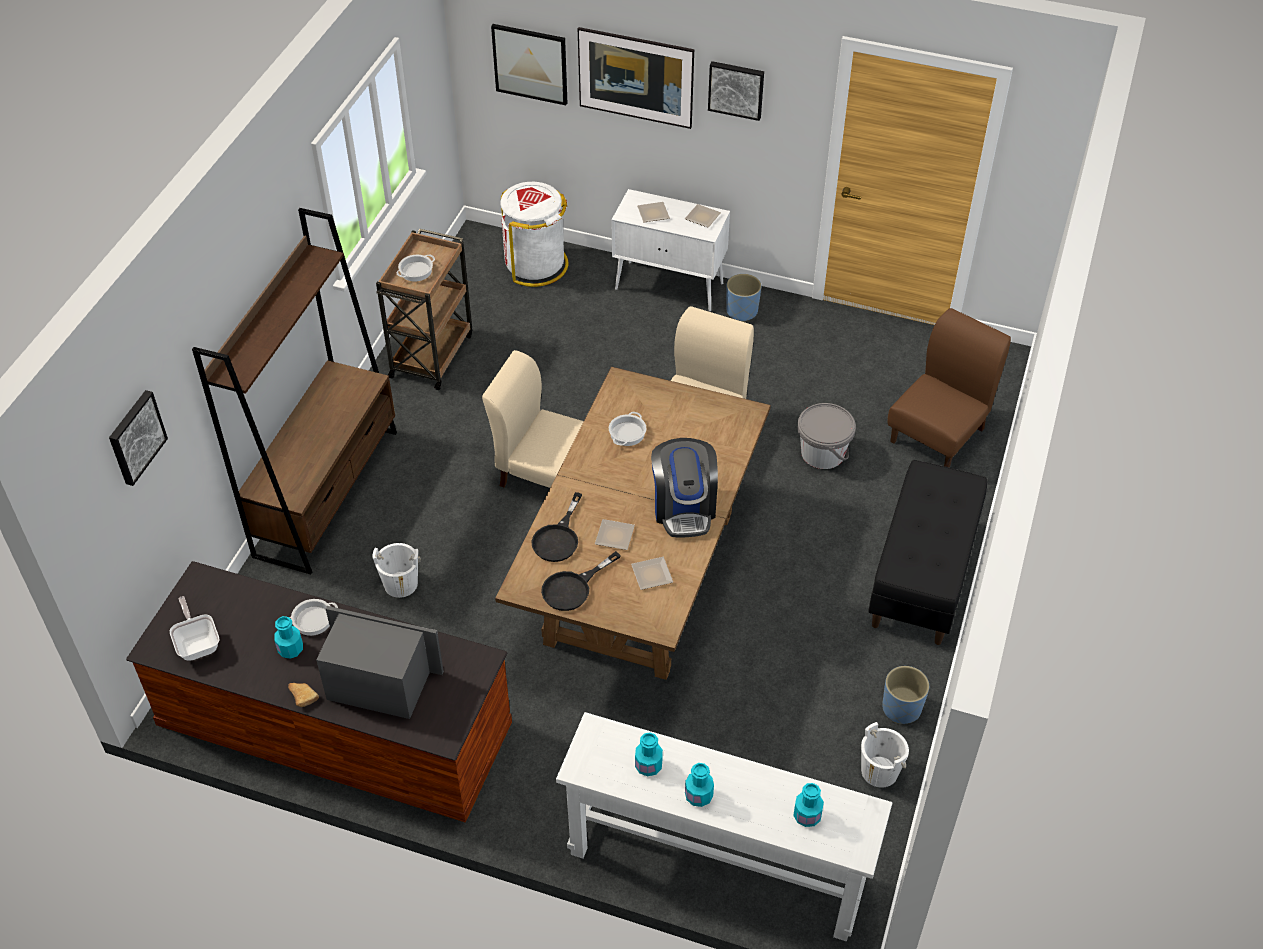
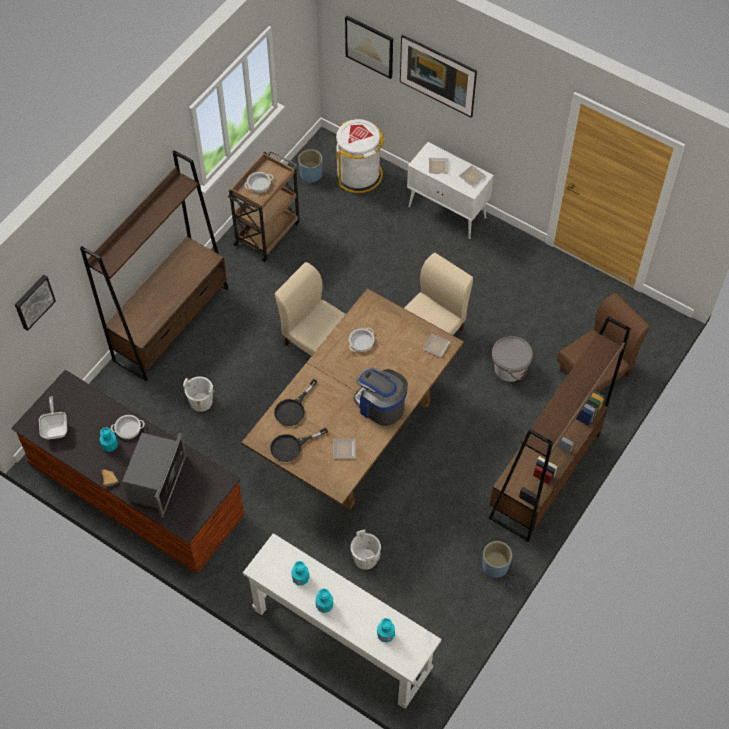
camera: 15 degrees right, 10 degrees up
(379, 683) = (157, 481): microwave -> microwave turned 75 degrees clockwise
(613, 537) = (328, 416): plate -> plate (435, 346)
(684, 508) = (380, 406): coffee machine -> coffee machine turned 120 degrees clockwise
(736, 89) = (503, 102): picture -> none
(742, 311) = (492, 243): blue planter -> blue planter (311, 174)
(879, 771) = (465, 605): white bucket -> white bucket (365, 558)
(923, 576) = (544, 476): black bench -> brown bookcase

